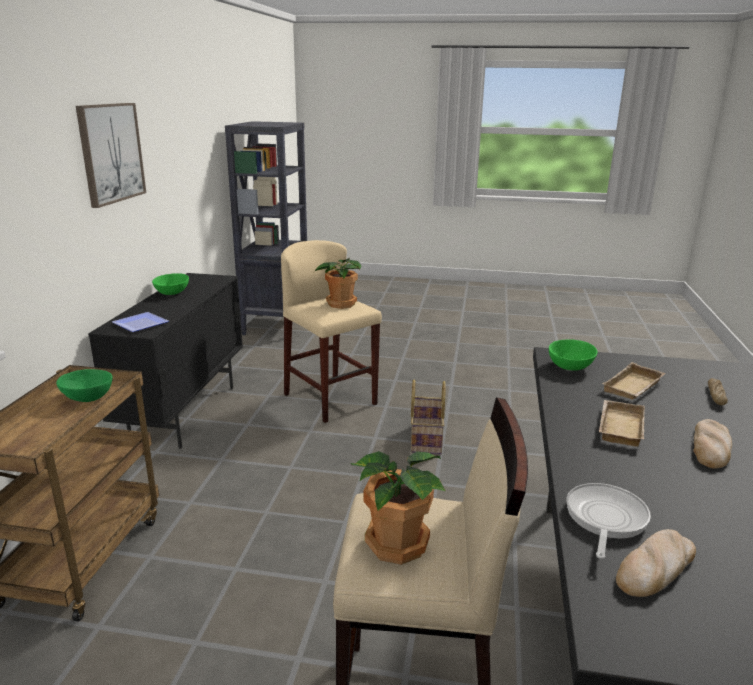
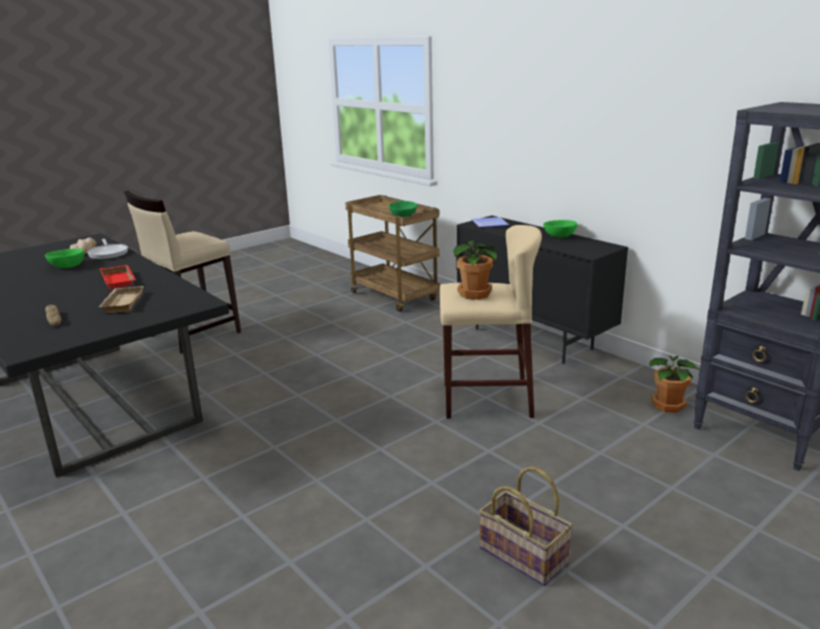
camera: 130 degrees right, 0 degrees up
(111, 153) = (548, 97): picture -> none
(396, 543) = (188, 236): potted plant -> potted plant (669, 406)
(425, 439) = (355, 416): basket -> basket (524, 555)
(570, 366) = (182, 299): green bowl -> green bowl (68, 266)
(618, 426) = (120, 280): beige tray -> red tray
(711, 447) = (58, 289): bread -> none

